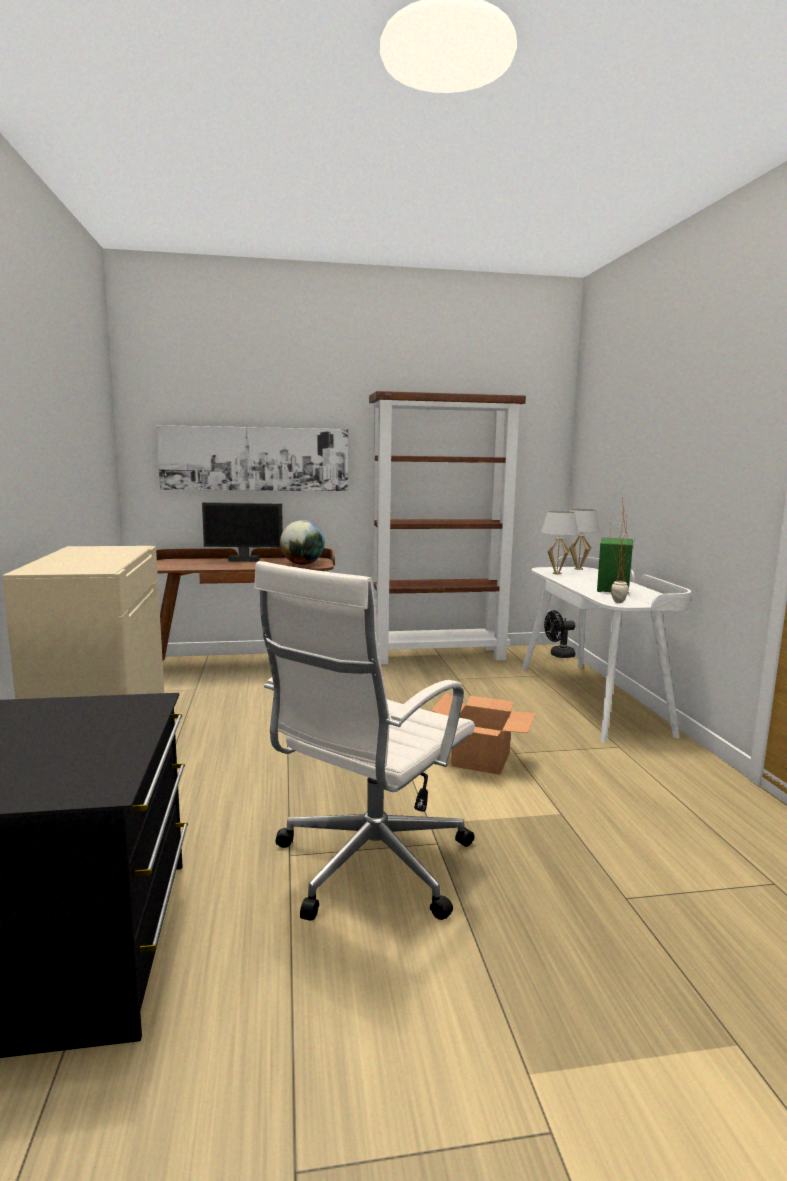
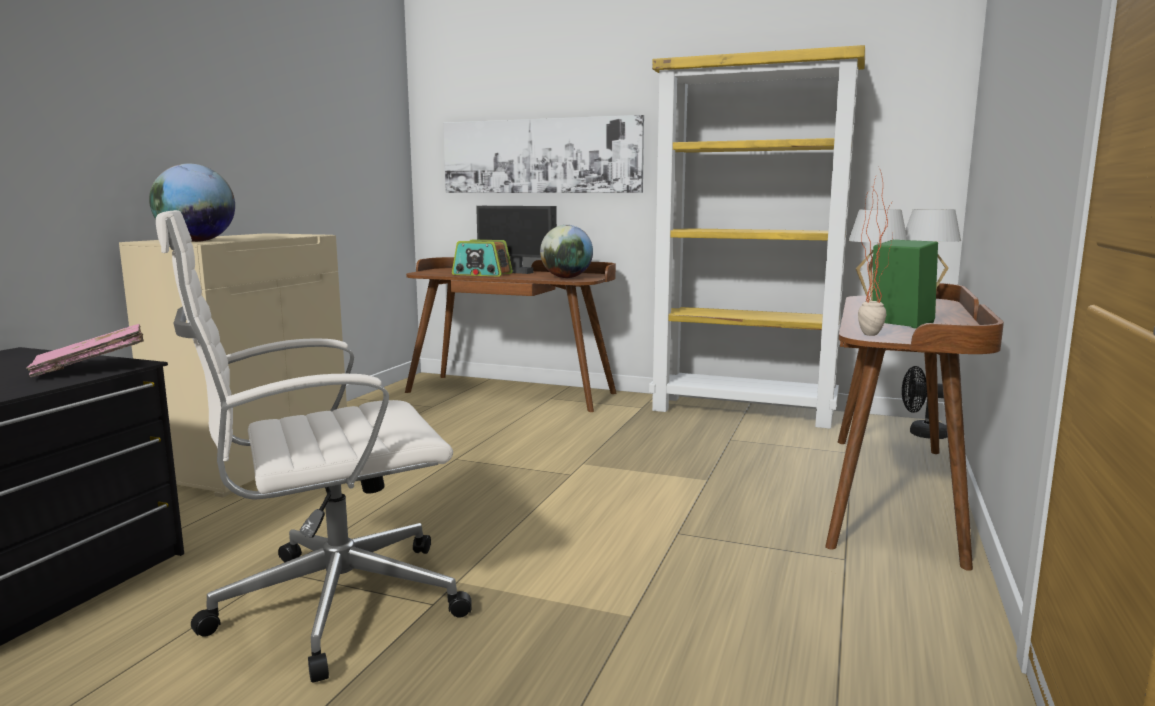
camera: 30 degrees right, 0 degrees up
(88, 568) = (196, 241): none -> globe
(128, 710) = (92, 368): none -> pink book
(220, 565) = (482, 274): none -> radio
(438, 655) = (744, 411): brown bookcase -> yellow bookcase
(480, 759) = (623, 529): cardboard box -> none
(592, 698) = (894, 493): white desk -> brown desk

